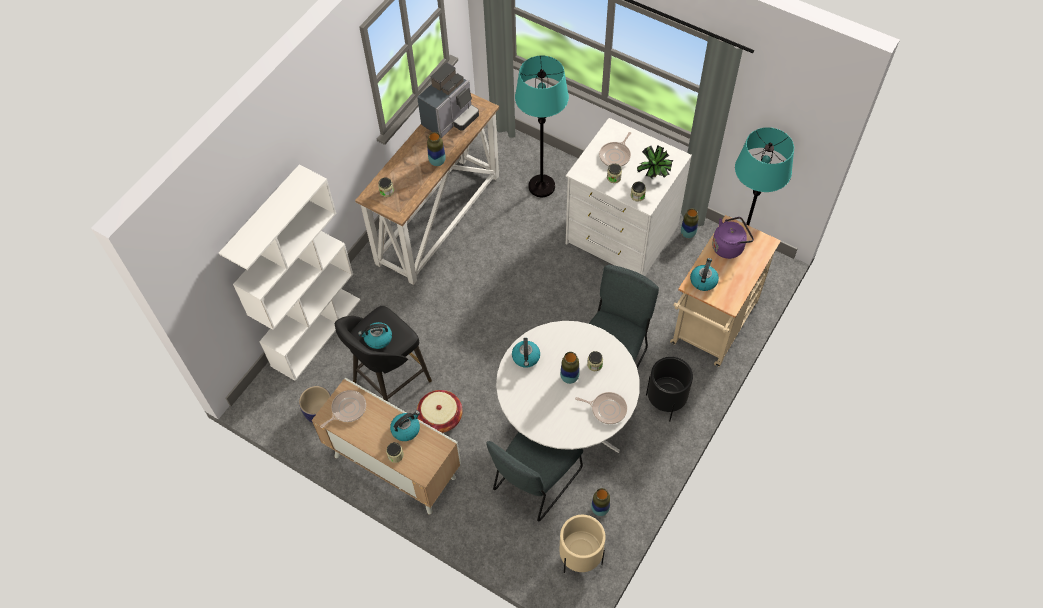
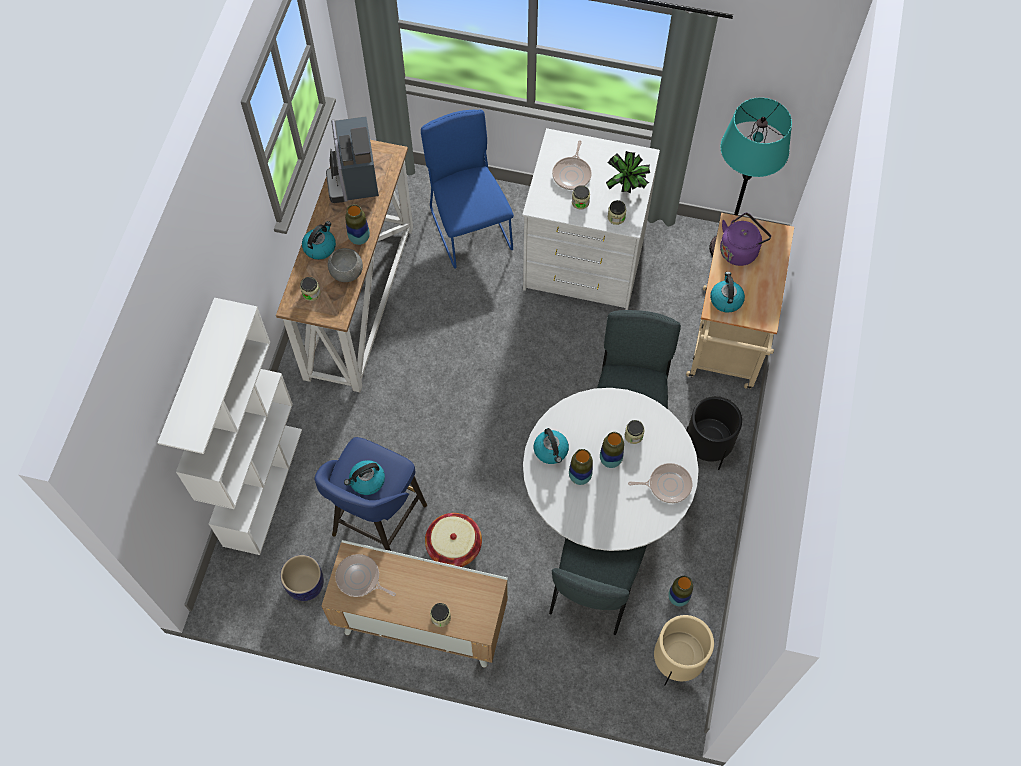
camera: 20 degrees left, 5 degrees up
(347, 409) = (360, 578): frying pan -> frying pan turned 90 degrees counterclockwise
(390, 383) = (377, 522): black stool -> blue stool
(406, 429) = (441, 581): kettle -> kettle (320, 247)
(418, 183) = (346, 272): none -> grey bowl
(450, 118) = (354, 178): coffee machine -> coffee machine turned 150 degrees clockwise
(542, 186) = (469, 226): turquoise floor lamp -> blue chair
(688, 234) = (659, 239): vase -> vase (580, 476)

